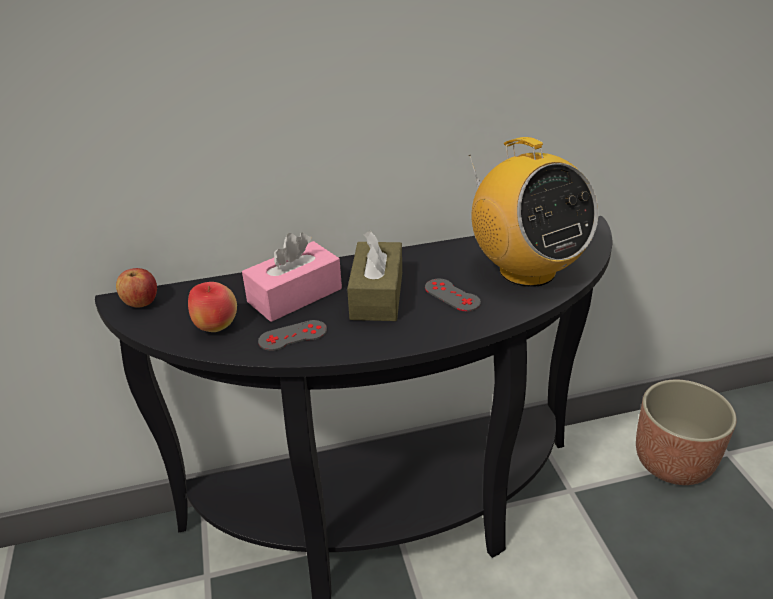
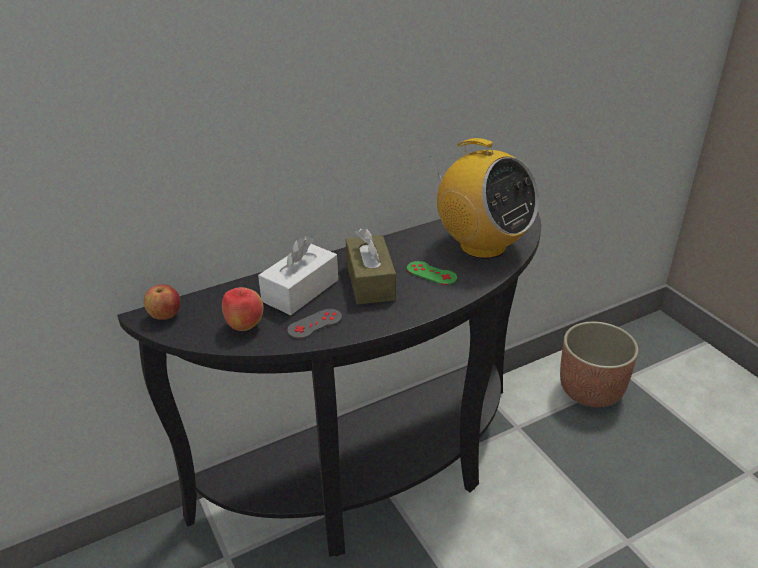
camera: 15 degrees left, 0 degrees up
(295, 295) = (300, 290): pink tissue box -> white tissue box
(452, 295) = (431, 273): grey game controller -> green game controller

